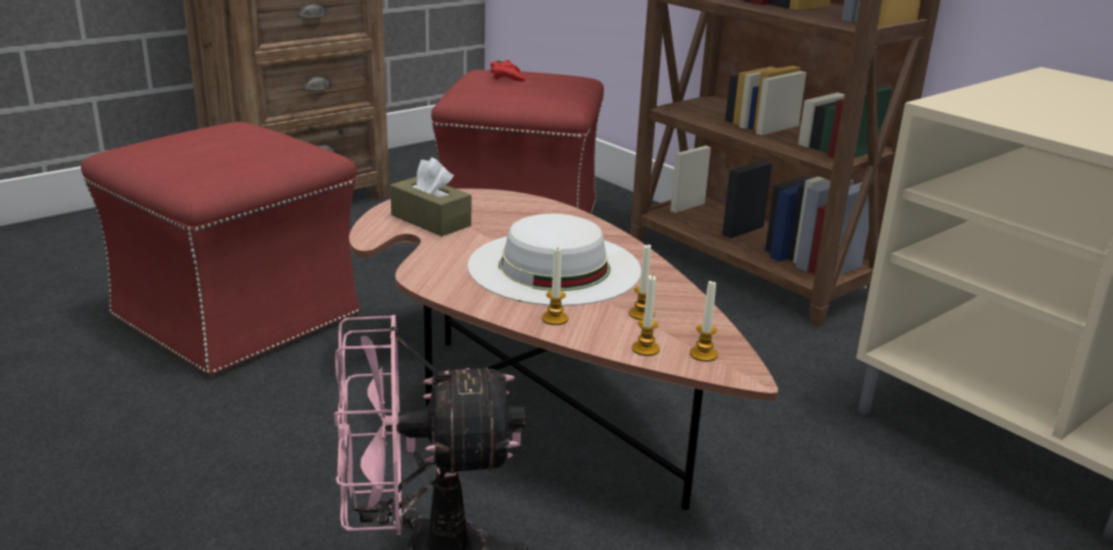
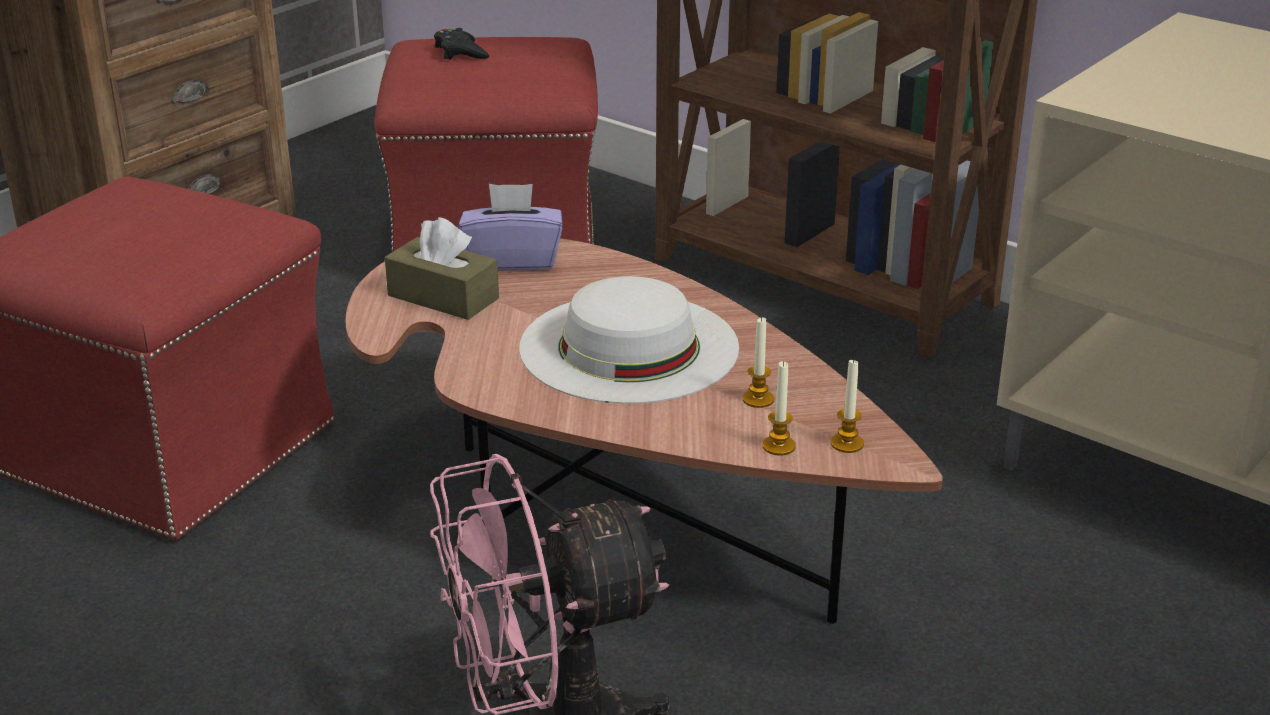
camera: 10 degrees left, 5 degrees up
(493, 204) = (512, 259): none -> purple tissue box
(506, 77) = (460, 52): red game controller -> black game controller
(555, 319) = (658, 421): candle -> none

